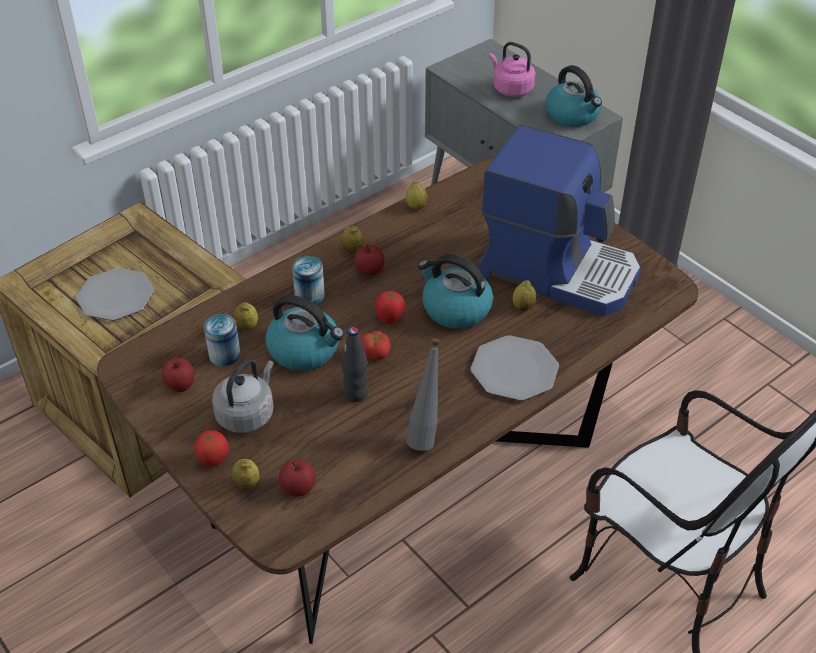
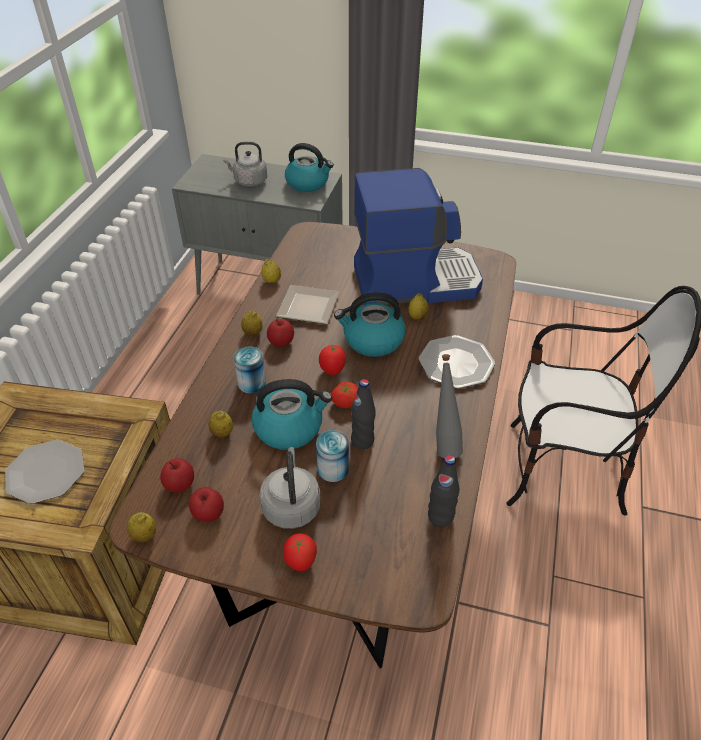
camera: 35 degrees left, 0 degrees up
(224, 354) = (224, 466): can -> can (333, 469)
(246, 484) = (348, 565): lemon -> lemon (144, 536)
(298, 488) = (392, 543): apple -> apple (179, 484)
(358, 491) = (440, 516): none -> black bottle
(426, 246) = (307, 306): none -> plate
(511, 89) = (249, 181): pink kettle -> grey kettle

